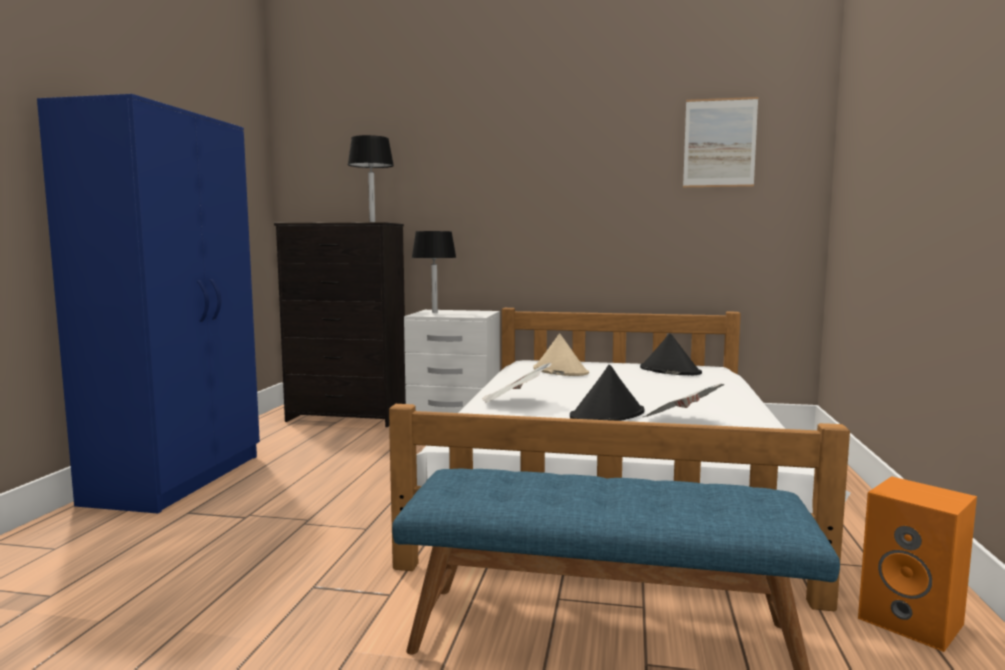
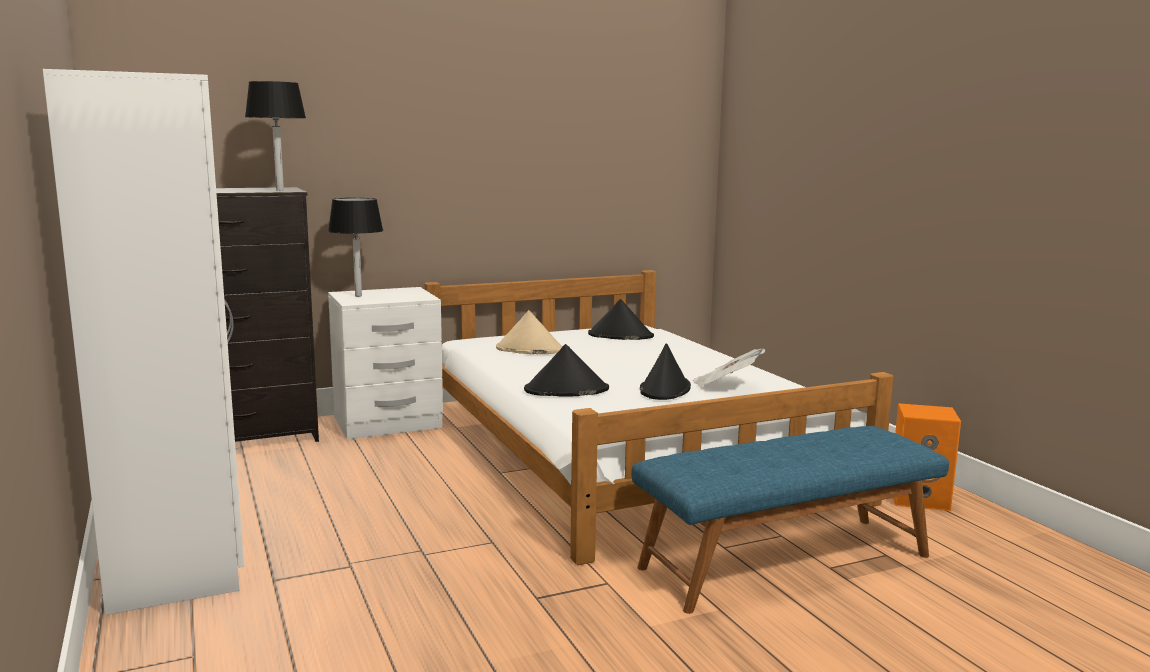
camera: 35 degrees left, 5 degrees up
(179, 478) = (177, 552): blue wardrobe -> white wardrobe
(514, 402) = (566, 390): newspaper -> black hat
(719, 143) = (631, 104): picture -> none

